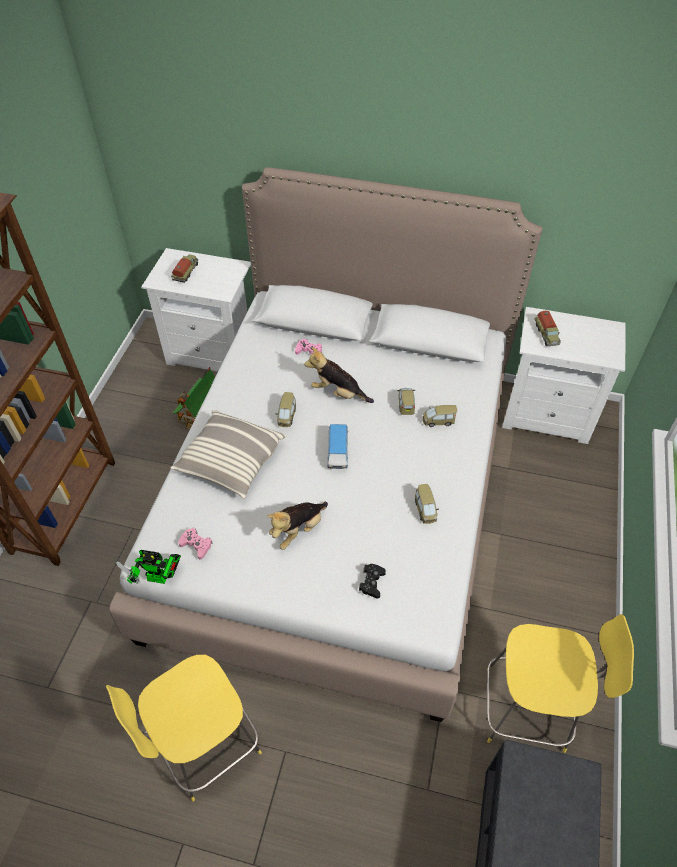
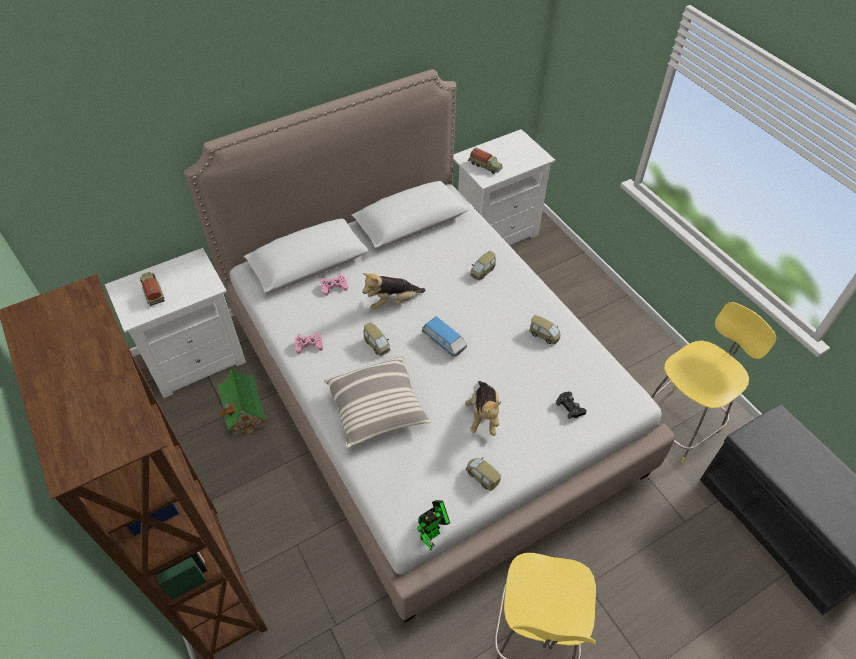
camera: 45 degrees left, 0 degrees up
(196, 545) = (430, 486): pink game controller -> pink game controller (309, 345)
(406, 405) = (449, 276): toy car -> toy car (482, 476)

